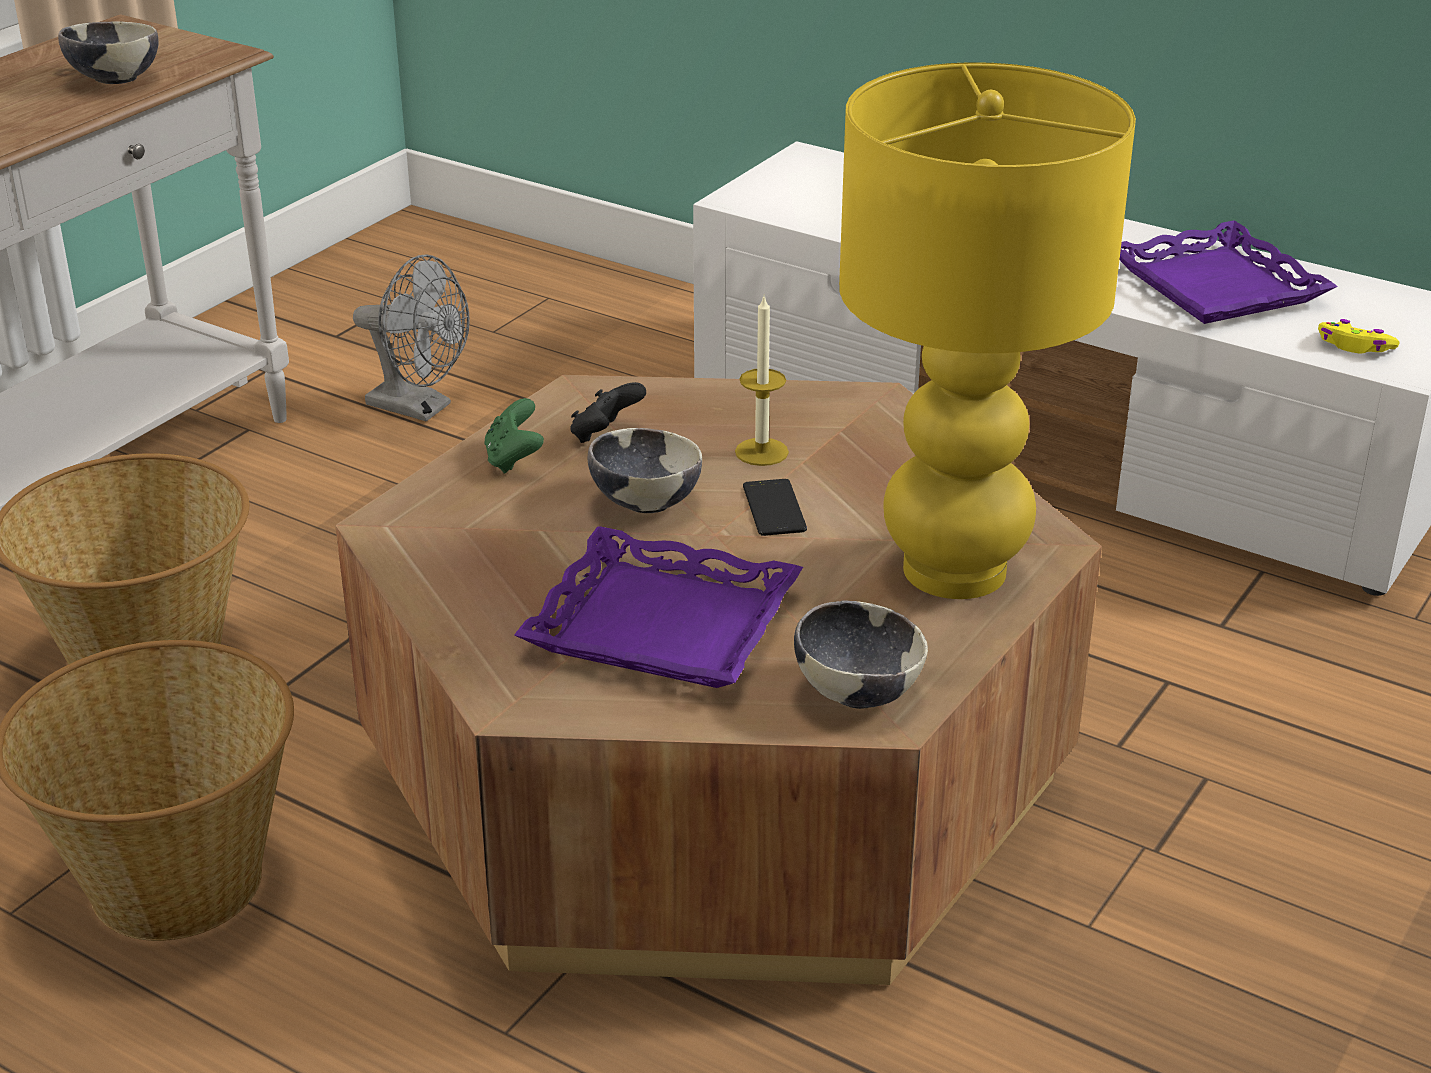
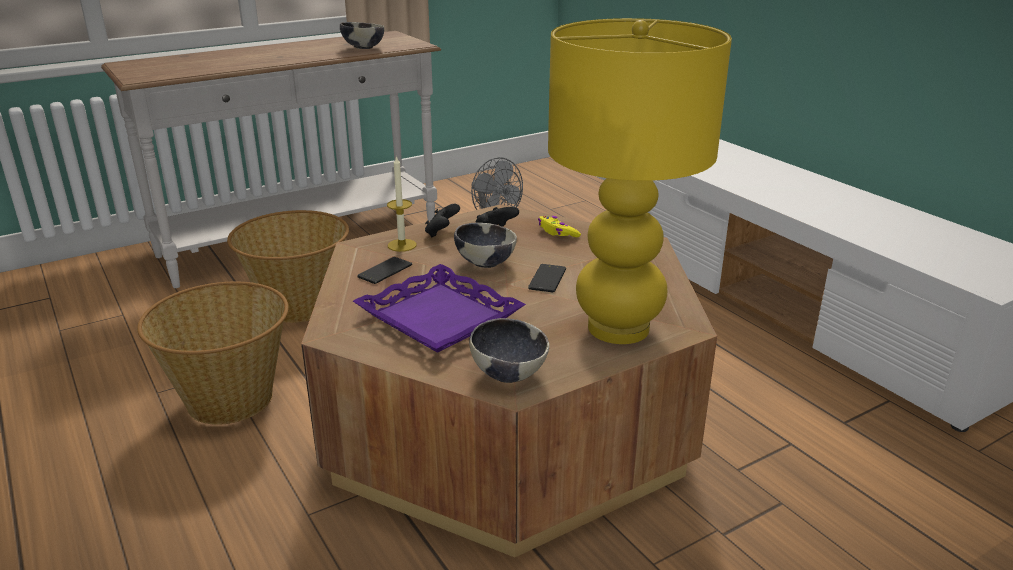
camera: 25 degrees right, 5 degrees down
(485, 561) = (385, 271): none -> phone
(514, 460) = (441, 233): green game controller -> black game controller
(761, 452) = (565, 253): candle -> candle (402, 245)
(1215, 286) = (894, 228): purple tray -> none
(1354, 346) = (966, 271): yellow game controller -> yellow game controller (557, 232)

